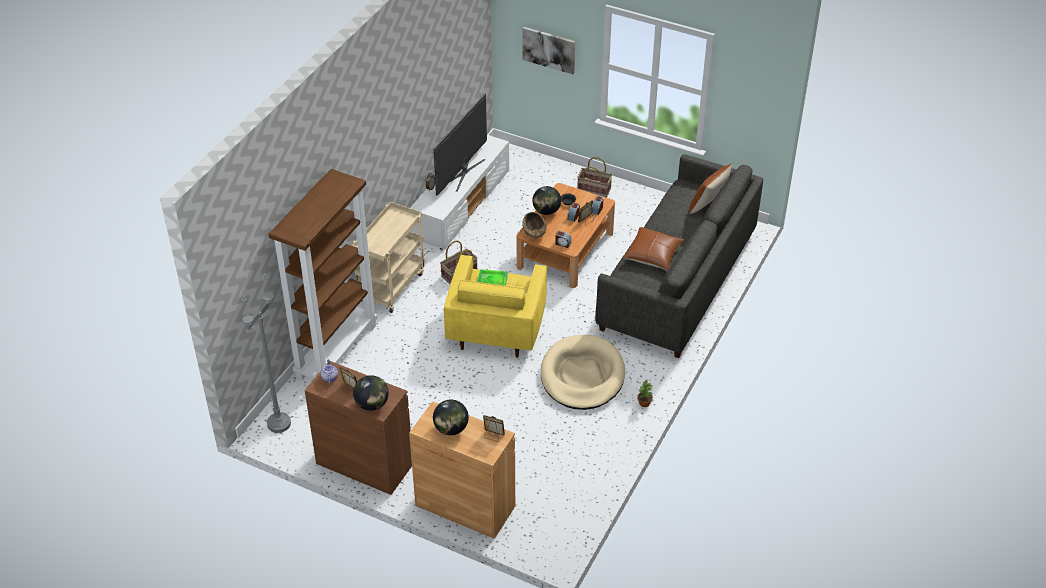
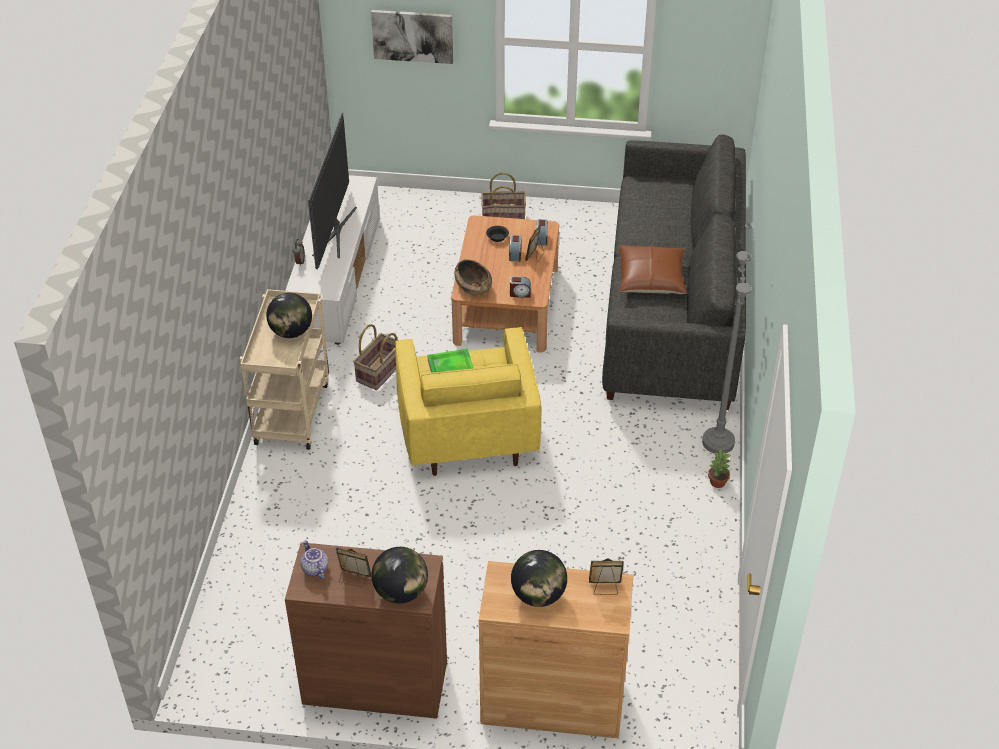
camera: 20 degrees left, 0 degrees up
(279, 424) = (217, 659): grey floor lamp -> grey floor lamp (718, 442)
(336, 350) = (254, 524): brown bookcase -> none
(546, 211) = (475, 256): globe -> globe (291, 332)
(582, 376) = (617, 467): beige dog bed -> none
(708, 204) = (684, 199): brown pillow -> none

